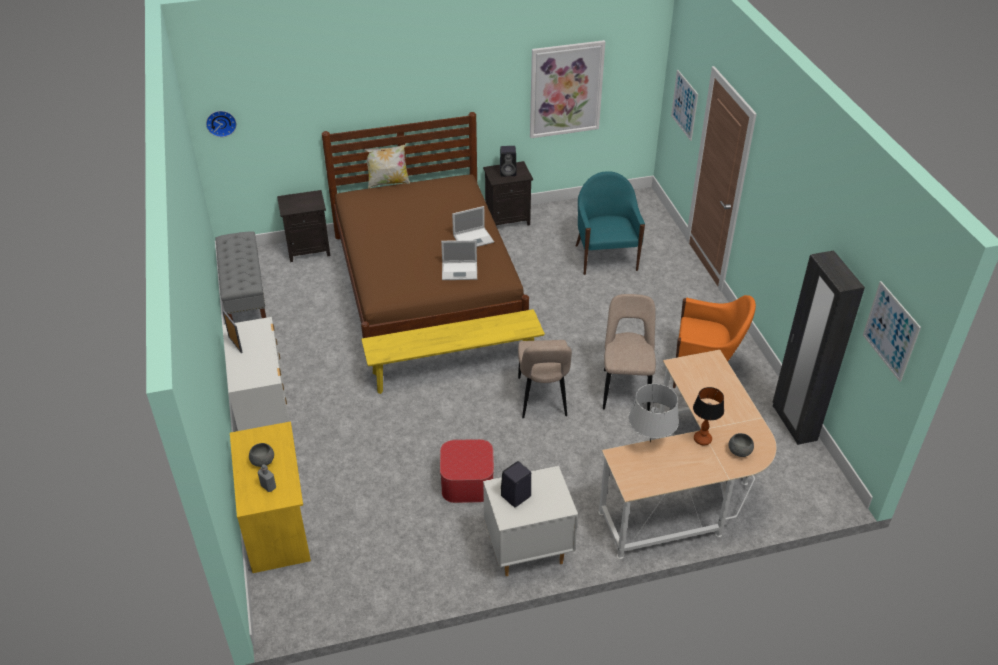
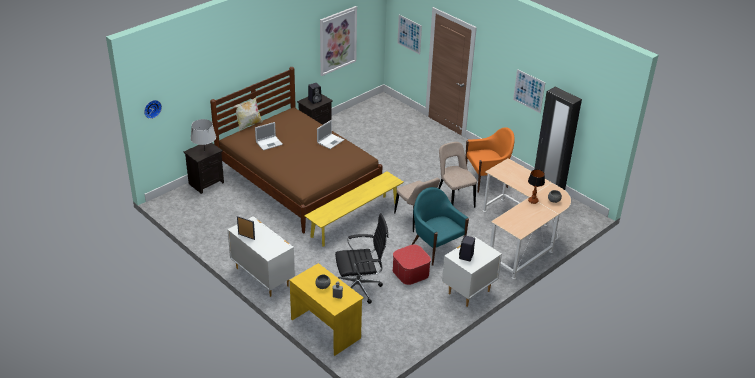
camera: 30 degrees left, 5 degrees down
(245, 297) = (191, 221): grey bench -> none
(375, 479) = (360, 288): none -> black office chair
(460, 271) = (338, 160): laptop -> laptop (269, 143)
(606, 257) = (389, 137): turquoise armchair -> turquoise armchair (436, 248)
(650, 442) = (510, 210): grey table lamp -> grey table lamp (204, 151)
(891, 331) = (603, 116): picture -> picture (529, 91)

